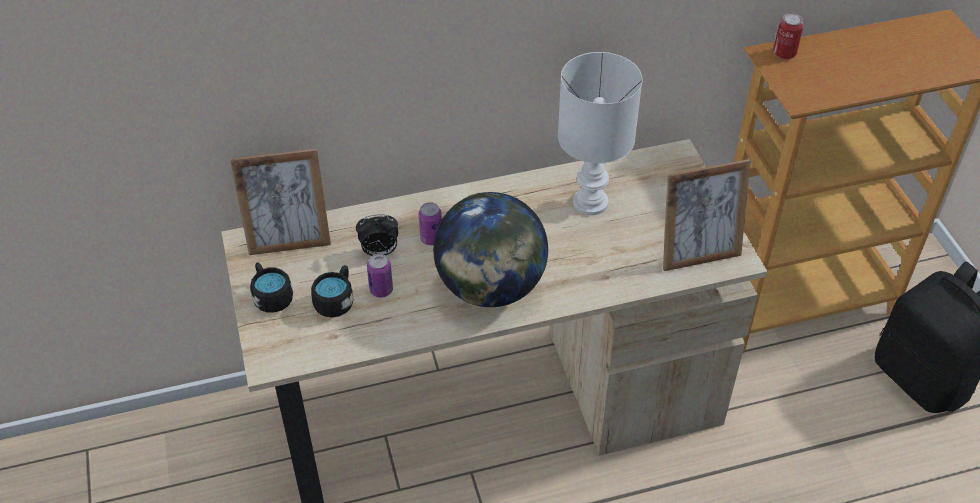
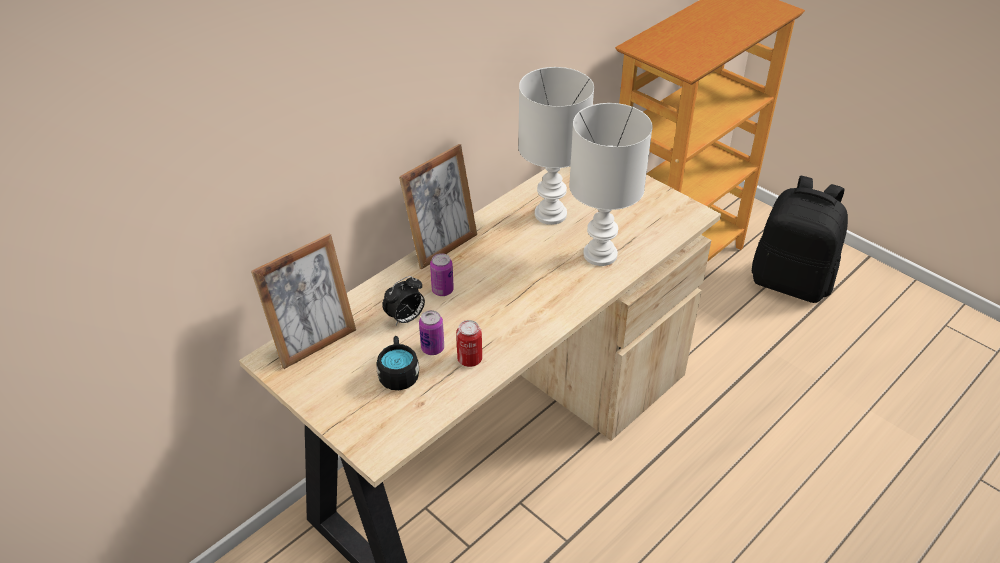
camera: 30 degrees left, 5 degrees down
(271, 296) = (333, 395): black mug -> none
(490, 288) = (524, 308): globe -> none
(606, 264) = (601, 254): none -> white table lamp
(698, 254) = (663, 221): picture frame -> picture frame (442, 246)
(784, 53) = (648, 42): can -> can (469, 359)

